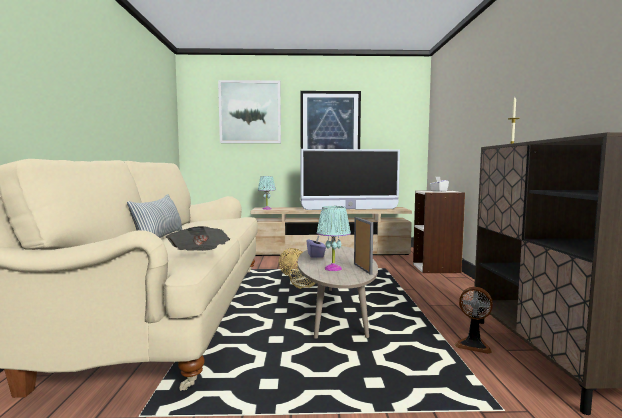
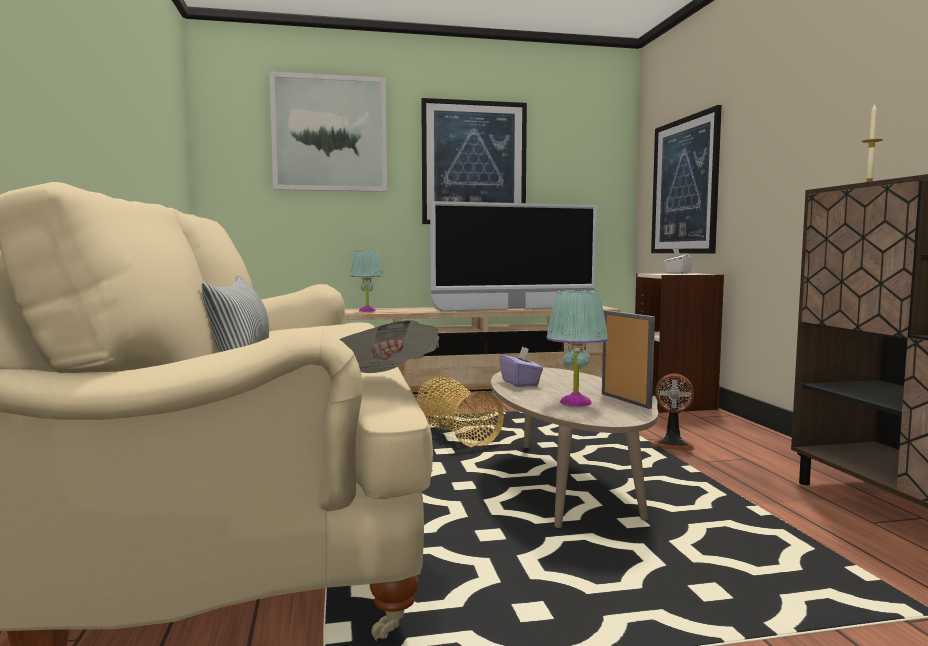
camera: 10 degrees left, 0 degrees up
(449, 138) = (684, 186): none -> picture
(473, 345) = (819, 519): fan -> fan (672, 444)

